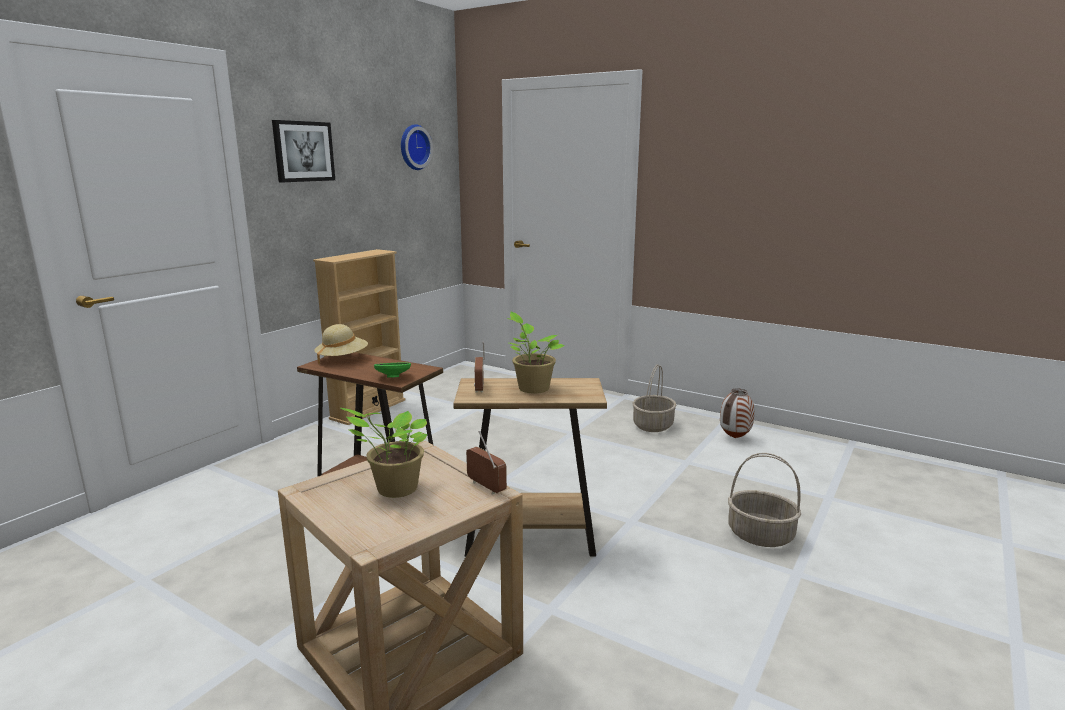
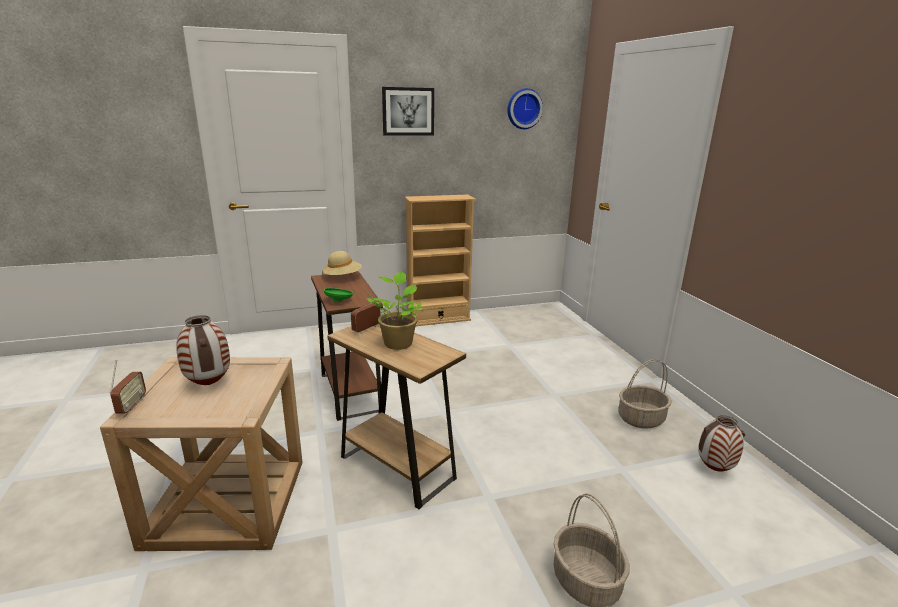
camera: 40 degrees right, 5 degrees up
(394, 489) = (210, 384): potted plant -> vase
(485, 487) = (246, 409): radio -> radio (131, 406)

